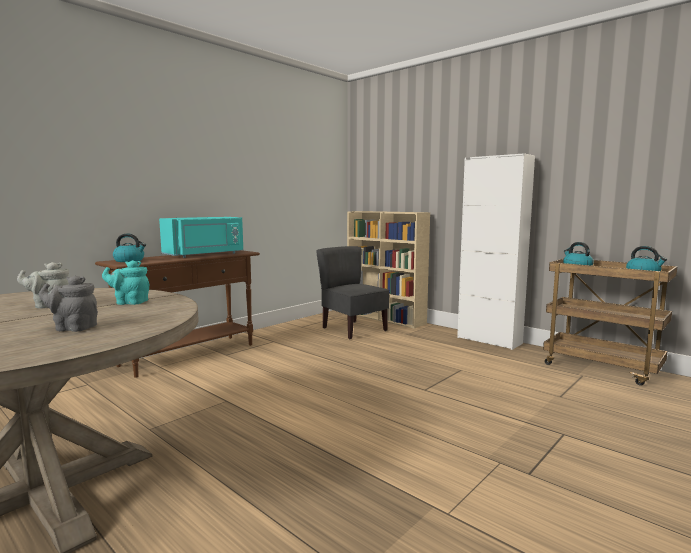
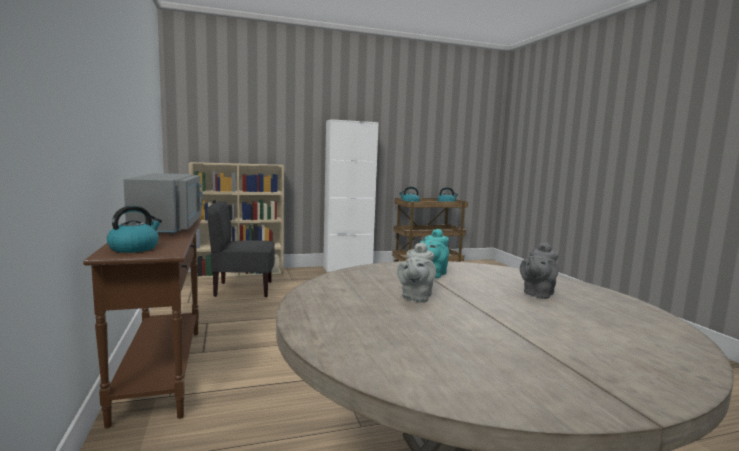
camera: 60 degrees left, 0 degrees up
(205, 255) = (169, 227): turquoise microwave -> grey microwave

